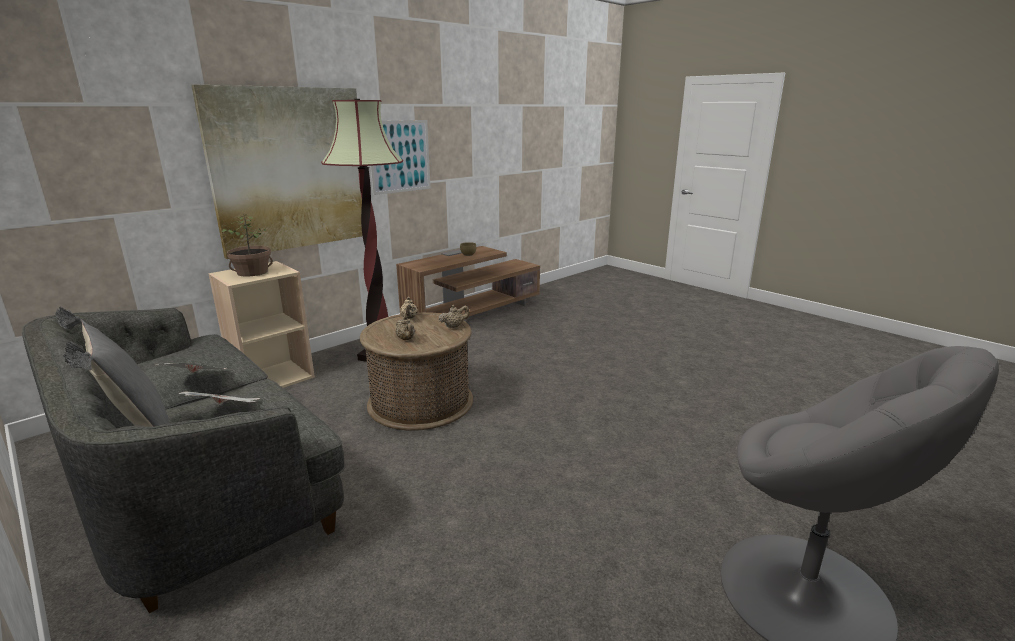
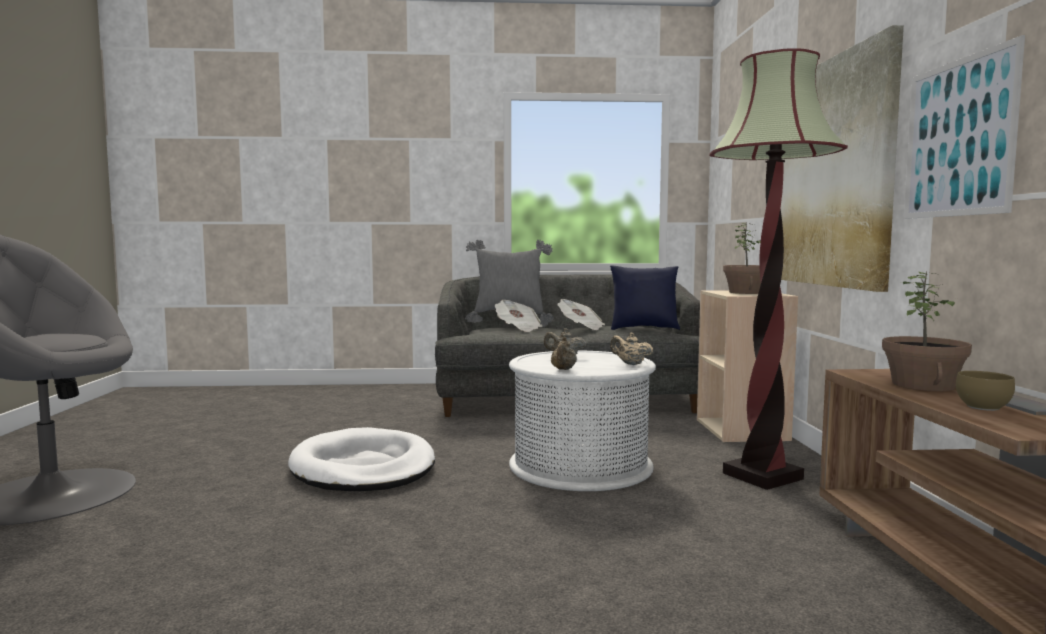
camera: 130 degrees right, 15 degrees down
(187, 355) = (643, 329): none -> blue pillow
(420, 402) = (580, 466): brown coffee table -> white coffee table
(437, 260) = (924, 385): none -> potted plant
(530, 476) = (363, 468): none -> white dog bed

